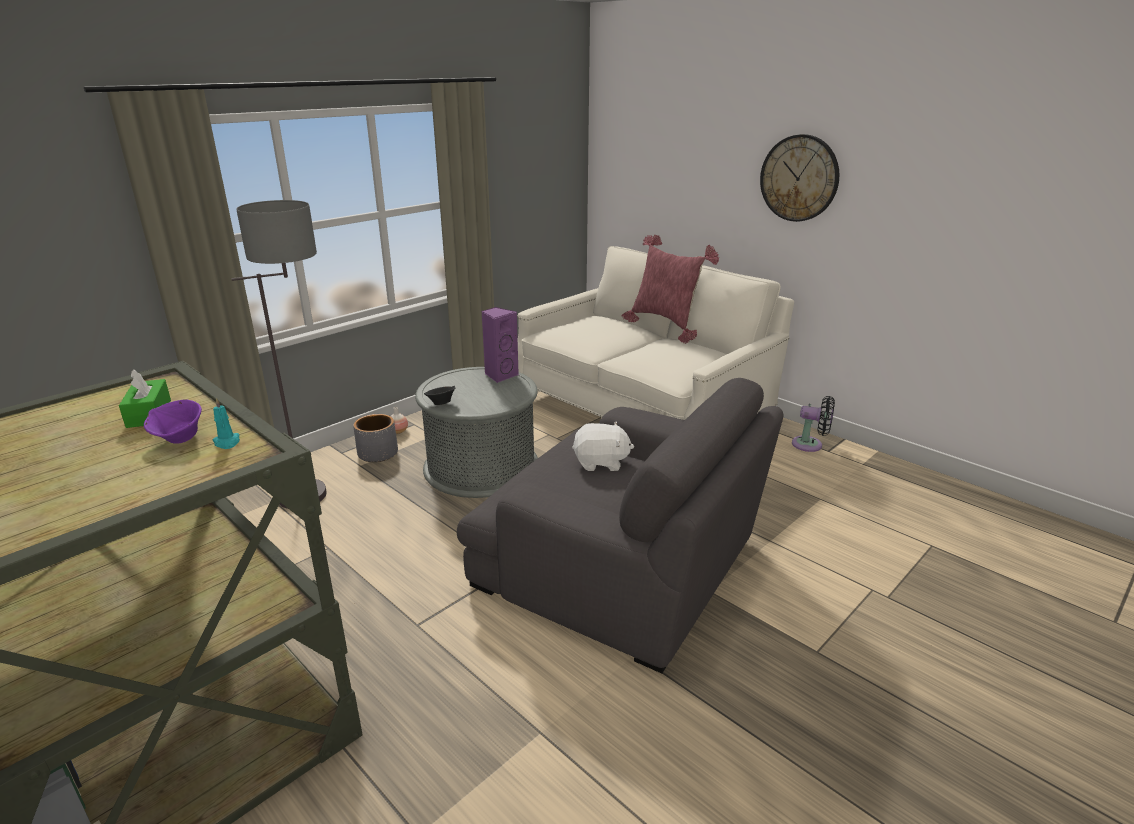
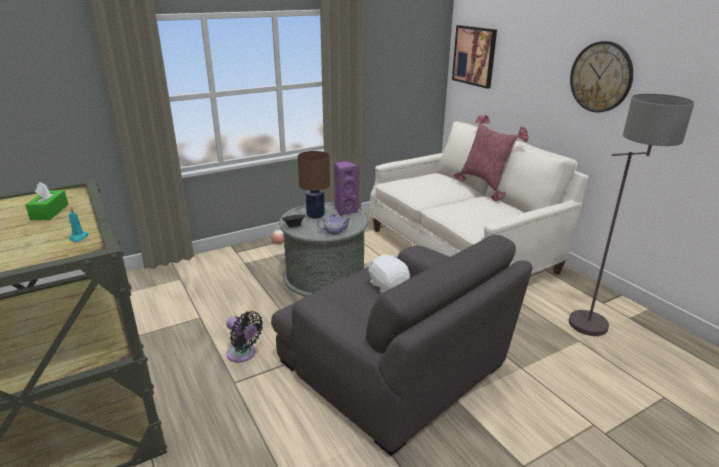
camera: 15 degrees right, 0 degrees up
(180, 439) = (53, 231): purple bowl -> none
(317, 492) = (209, 277): grey floor lamp -> grey floor lamp (598, 323)
(377, 453) = (259, 256): grey planter -> none
(463, 387) = (315, 216): none -> brown table lamp
(499, 403) = (334, 231): none -> teapot
(601, 462) = (388, 286): white plush toy -> white plush toy turned 135 degrees counterclockwise
(625, 160) = (474, 56): none -> picture
(810, 445) = (589, 295): black fan -> black fan (243, 354)

